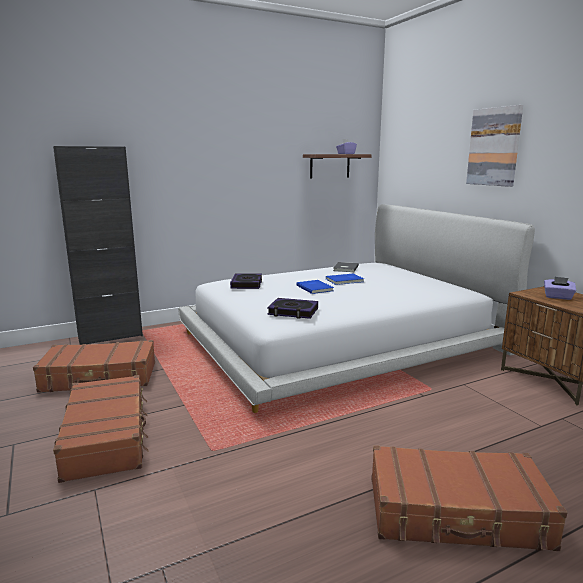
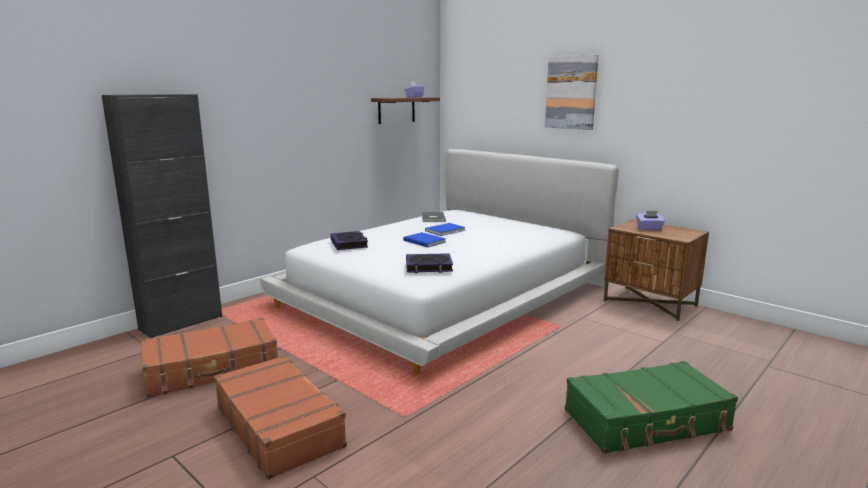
camera: 20 degrees left, 0 degrees up
(457, 513) = (647, 421): brown suitcase -> green suitcase

